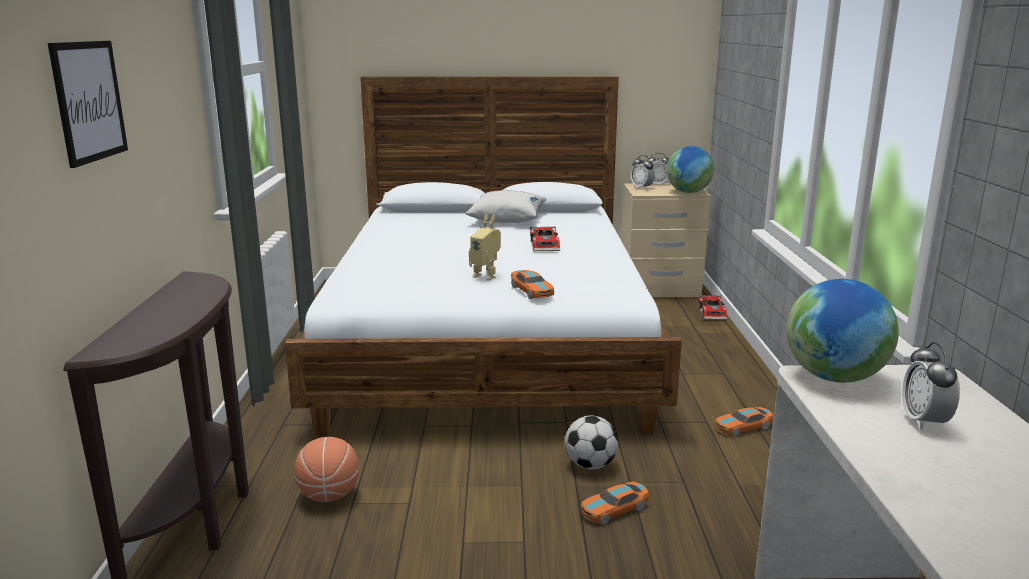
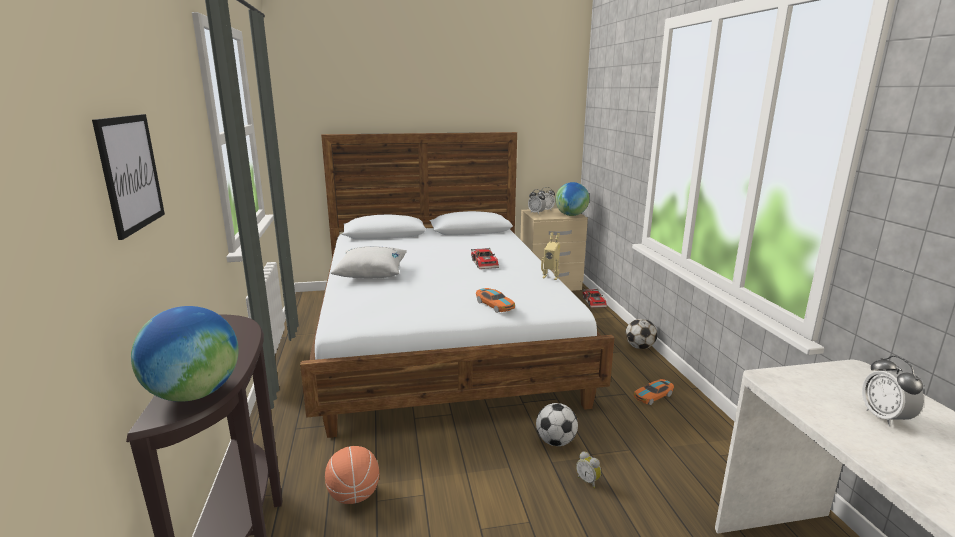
camera: 10 degrees left, 0 degrees up
(486, 276) = (453, 293): toy robot -> toy robot (551, 276)
(507, 219) = (445, 242): grey pillow -> grey pillow (371, 274)
(614, 509) = (588, 481): toy car -> alarm clock
(751, 370) = (639, 347): none -> football
(835, 377) = (790, 379): globe -> globe (195, 394)

